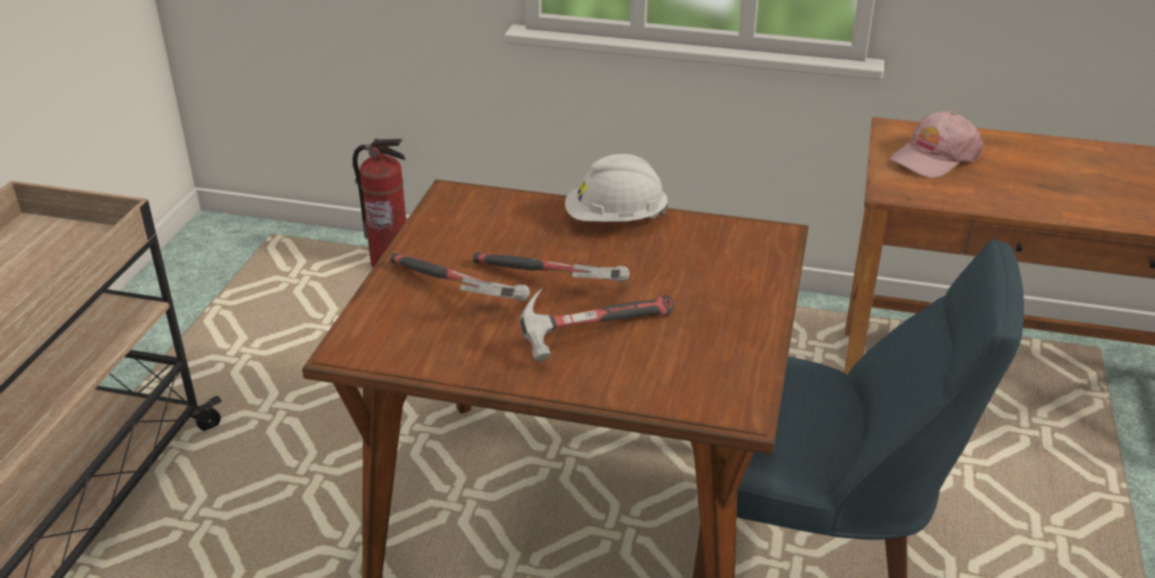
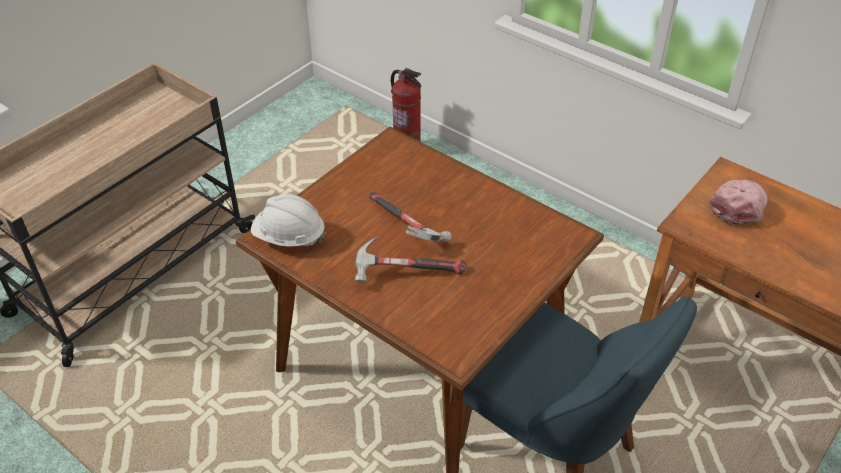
camera: 25 degrees right, 10 degrees up
(455, 294) = (346, 217): hammer -> none
(615, 220) = (478, 192): white hard hat -> white hard hat (289, 237)
(934, 157) = (738, 205): pink cap -> pink cap turned 135 degrees clockwise

